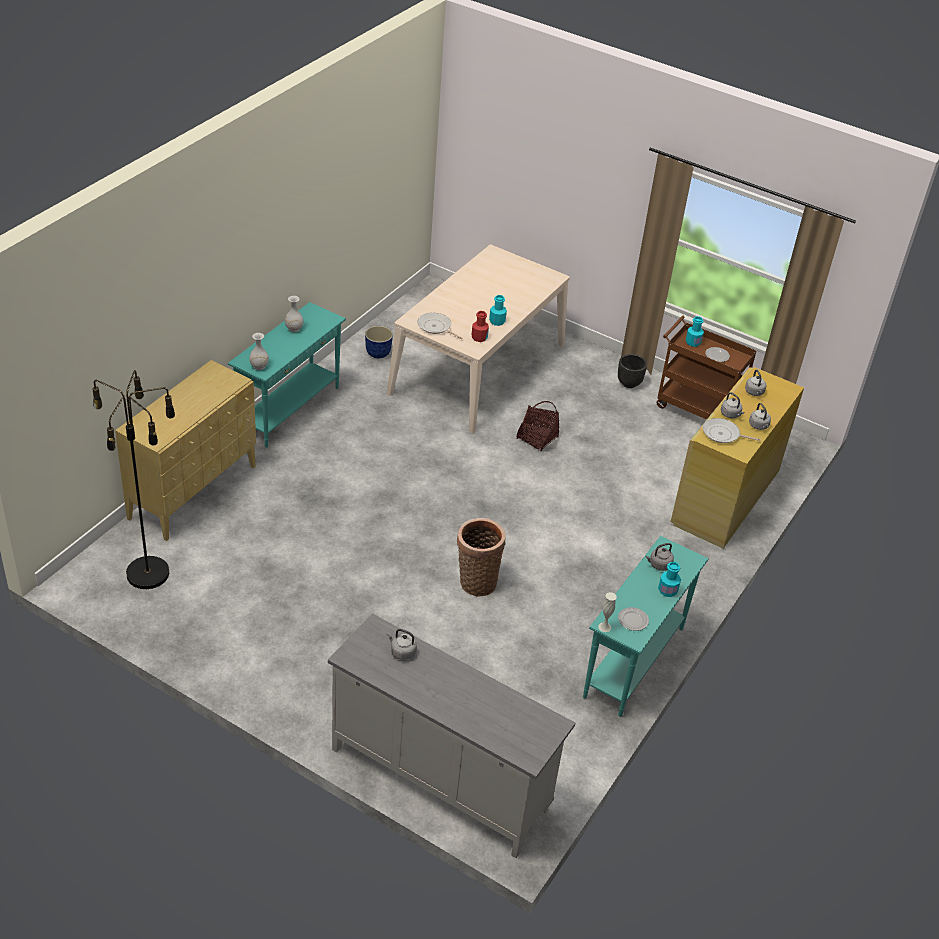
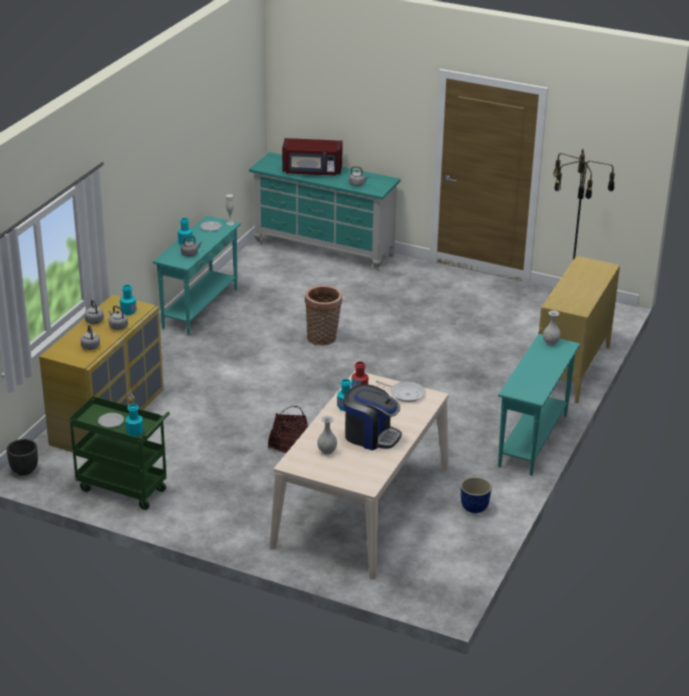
camera: 175 degrees right, 10 degrees down
(294, 328) = (541, 377): white vase -> white vase (327, 451)
(440, 777) = (324, 251): grey dresser -> turquoise dresser
(468, 699) = (312, 171): none -> red microwave
(480, 291) = (370, 436): none -> coffee machine
(628, 383) = (194, 512): black planter -> black planter (25, 470)
(694, 411) = (124, 491): brown cart -> green cart
(723, 434) = (128, 311): frying pan -> turquoise bottle

